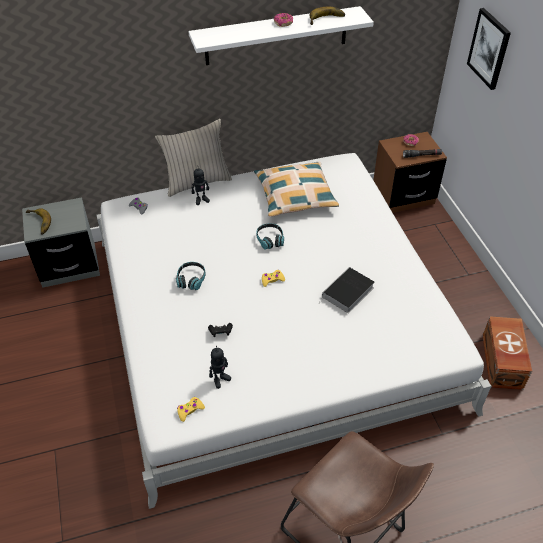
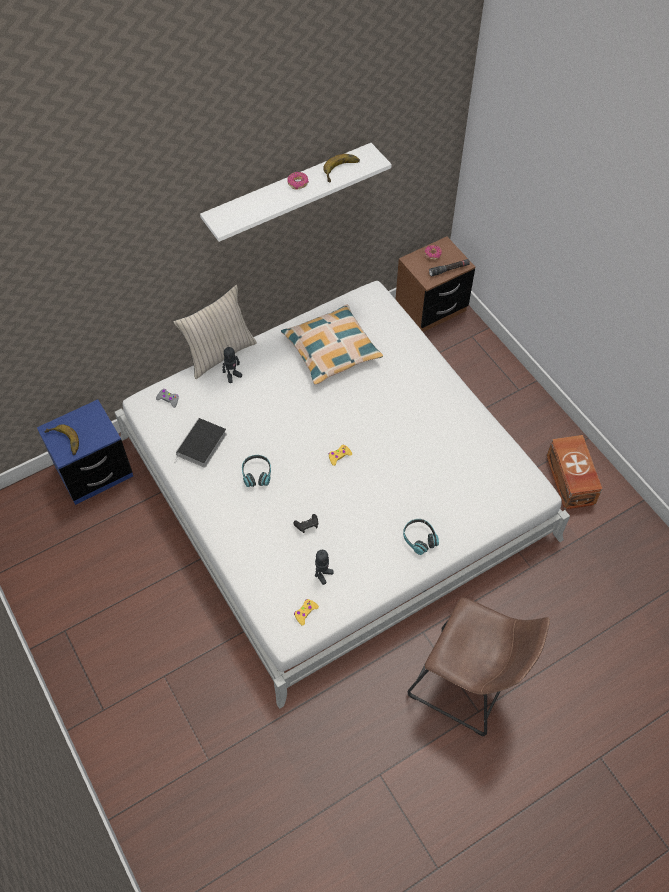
camera: 15 degrees left, 10 degrees up
(69, 266) = (94, 472): grey nightstand -> blue nightstand
(270, 240) = (322, 409): headphones -> headphones (419, 539)
(347, 293) = (417, 454): book -> book (201, 446)
(489, 48) = (511, 167): picture -> none

